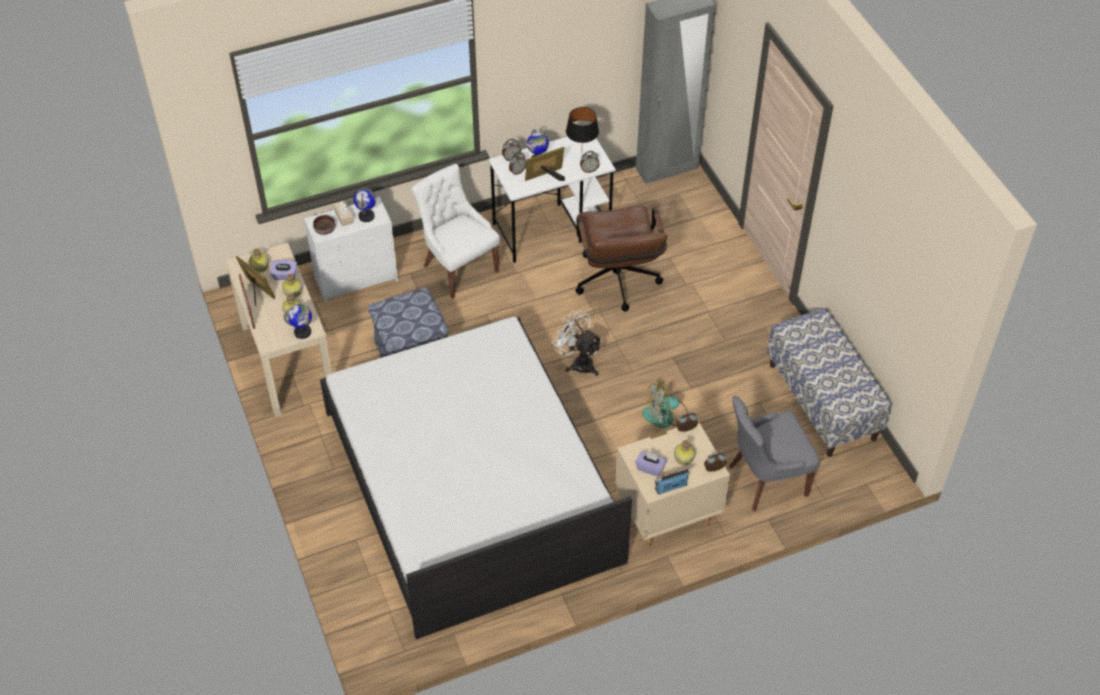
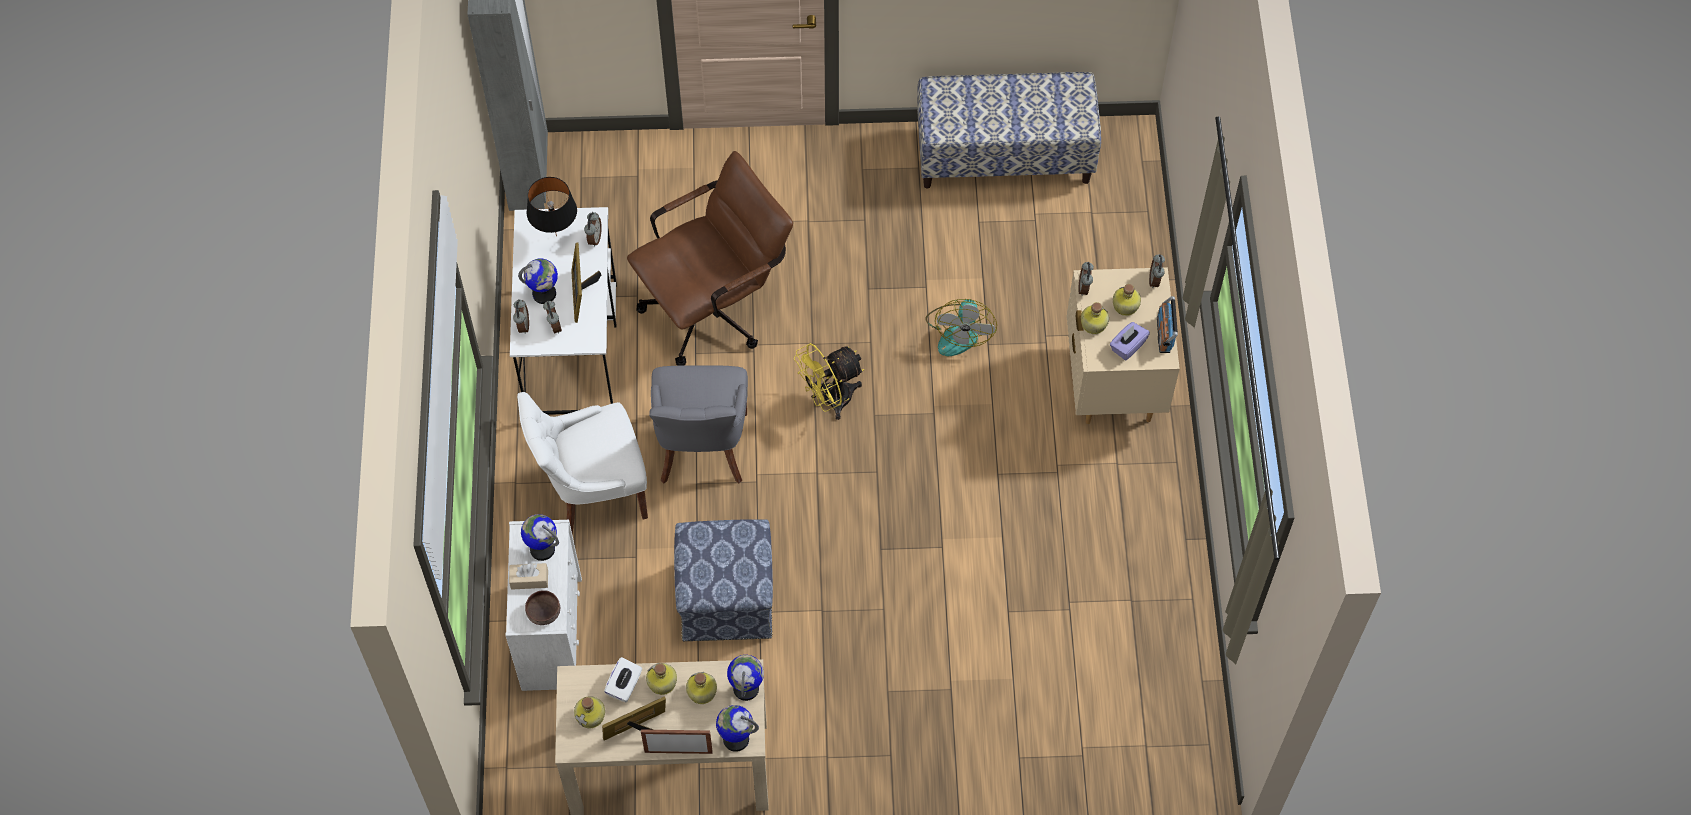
camera: 70 degrees left, 10 degrees up
(266, 337) = (735, 739): none -> globe
(284, 276) = (624, 686): purple tissue box -> white tissue box
(472, 486) = (984, 590): white bed -> none
(578, 362) = (830, 400): white fan -> yellow fan
(617, 285) = (715, 307): brown office chair -> brown office chair turned 45 degrees counterclockwise
(658, 442) = (1092, 324): none -> bottle
(765, 480) = (1098, 261): grey chair -> grey chair (702, 449)

